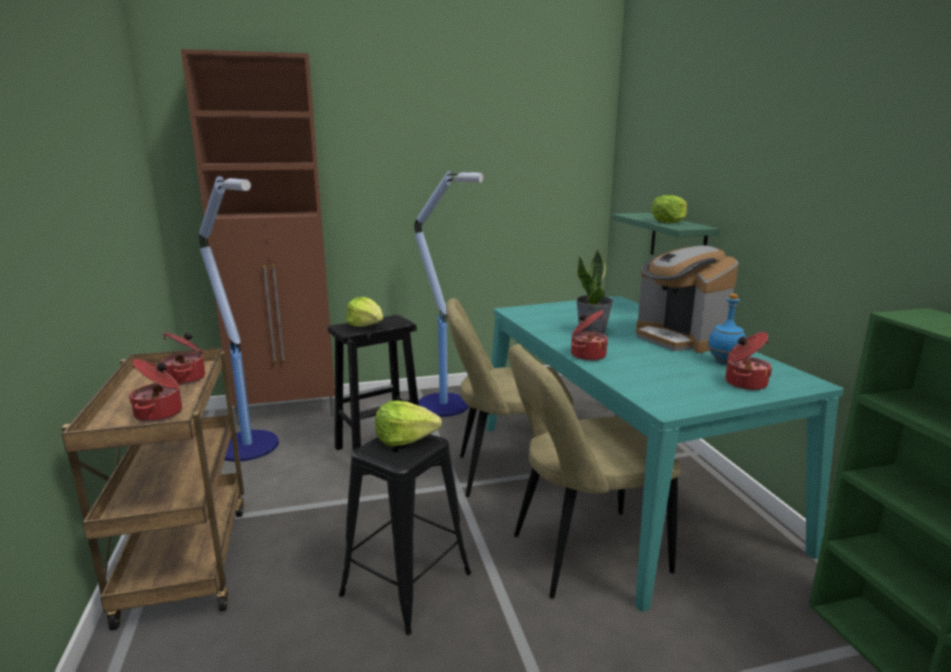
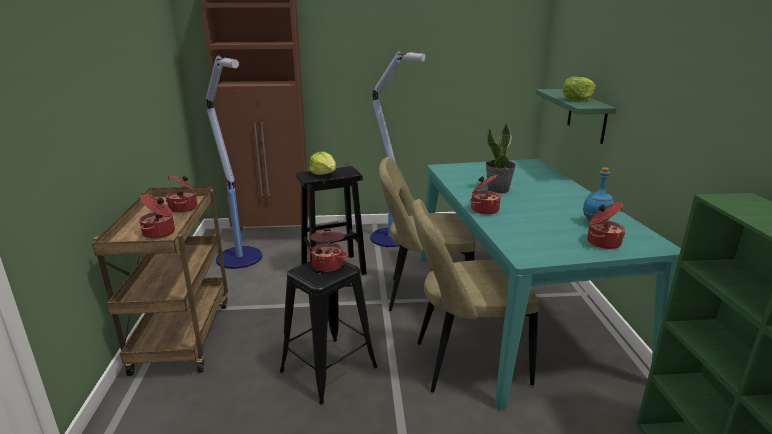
camera: 10 degrees right, 5 degrees up
(405, 439) = (328, 264): lettuce -> cooking pot
(679, 339) = (568, 200): coffee machine -> none

